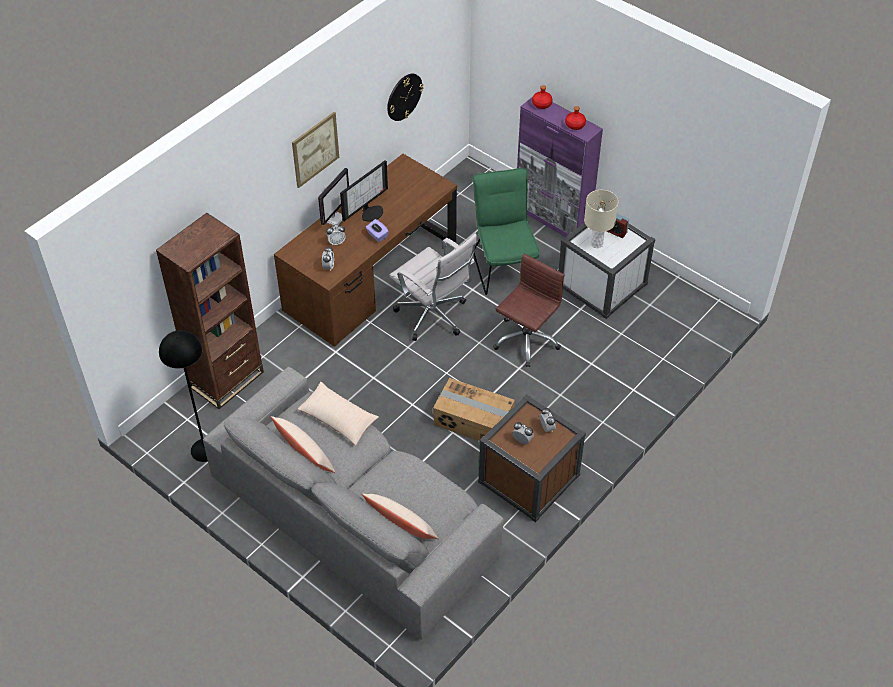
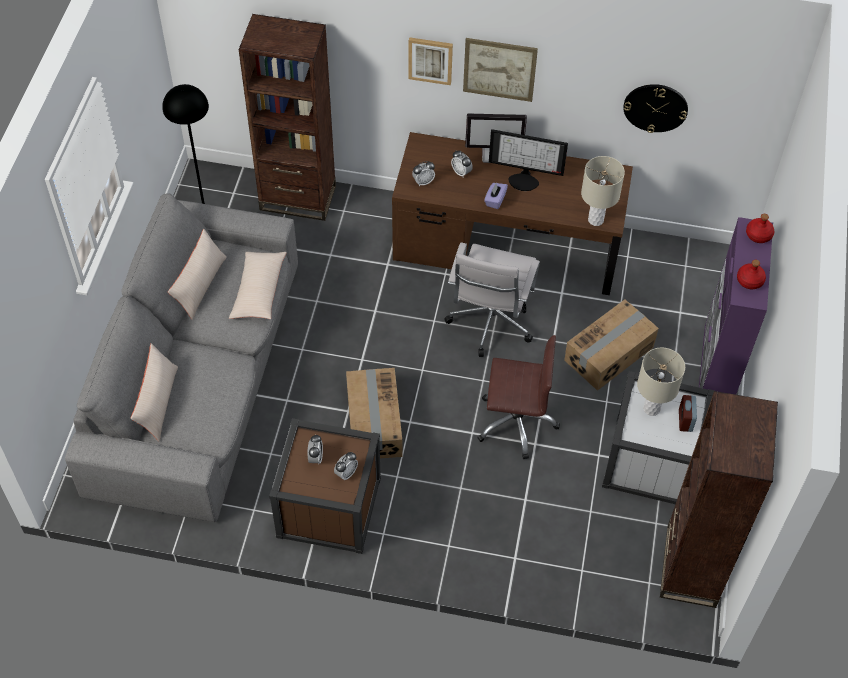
camera: 60 degrees right, 5 degrees up
(273, 181) = (430, 60): none -> picture
(435, 192) = (595, 220): none -> beige table lamp
(504, 265) = (609, 354): green chair -> cardboard box
(691, 303) = (690, 566): none -> brown bookcase

